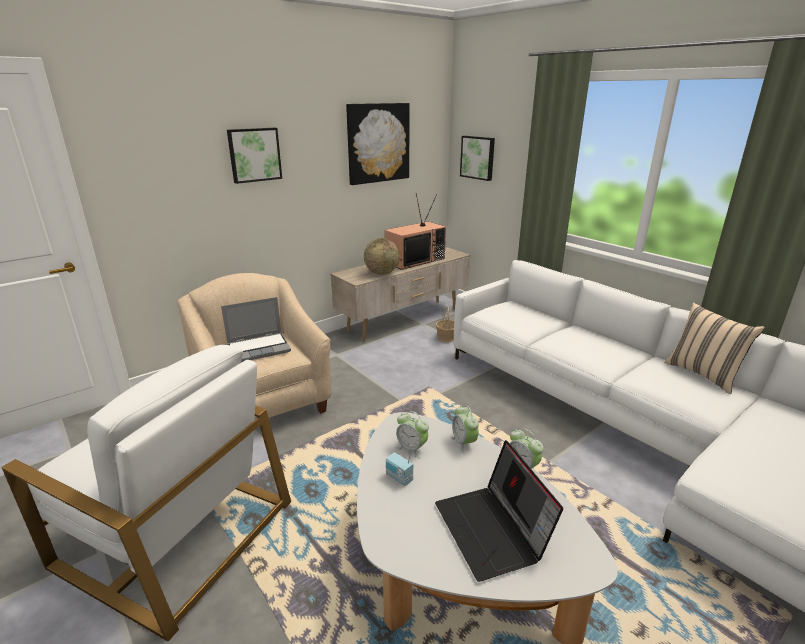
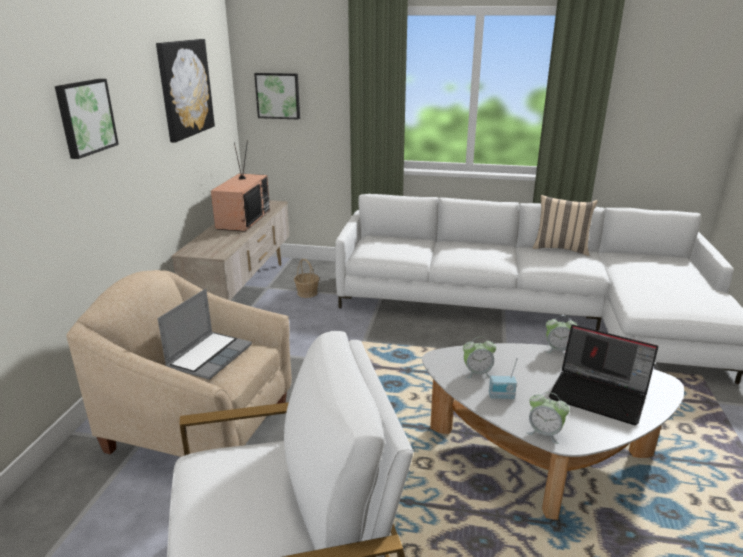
camera: 40 degrees left, 0 degrees up
(382, 273) = (230, 240): globe -> none
(464, 443) = (502, 352): alarm clock -> alarm clock (544, 433)

